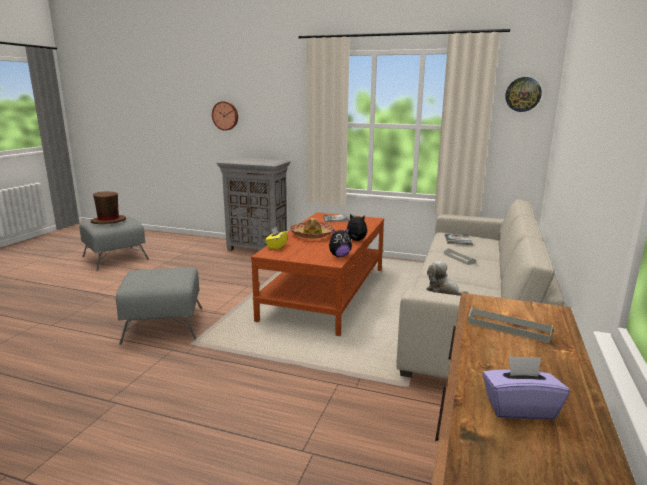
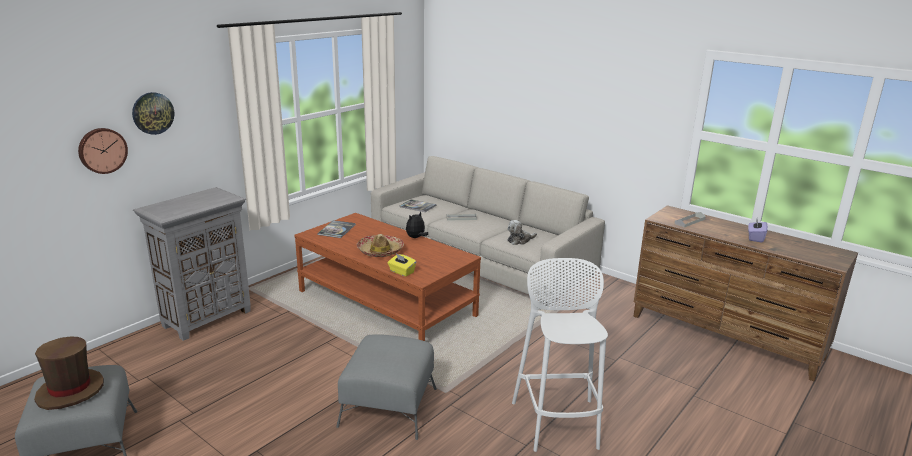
camera: 70 degrees left, 5 degrees up
(148, 417) = (558, 423): none -> white stool
(339, 256) = (452, 252): plush toy -> none
(523, 94) = (405, 66): wall clock -> wall clock (153, 113)

